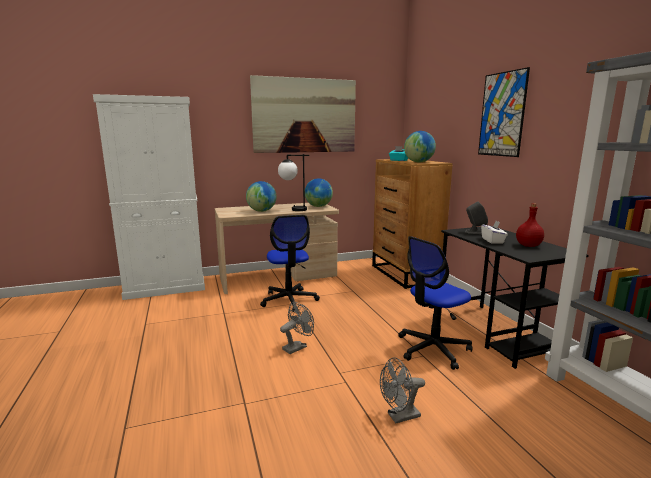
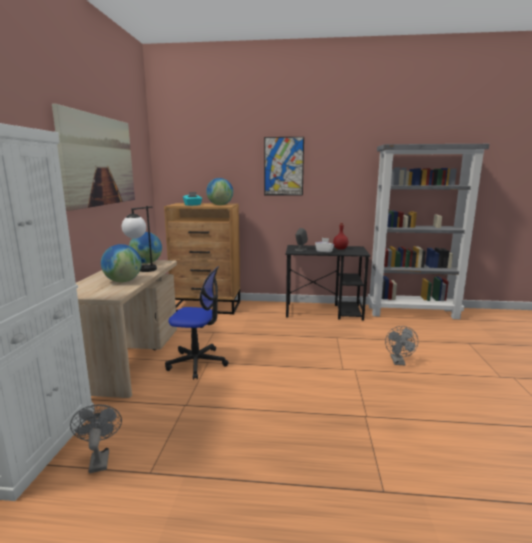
camera: 65 degrees left, 0 degrees up
(297, 347) = (293, 377): grey fan -> grey fan (99, 458)
(432, 349) = (330, 332): office chair -> none

